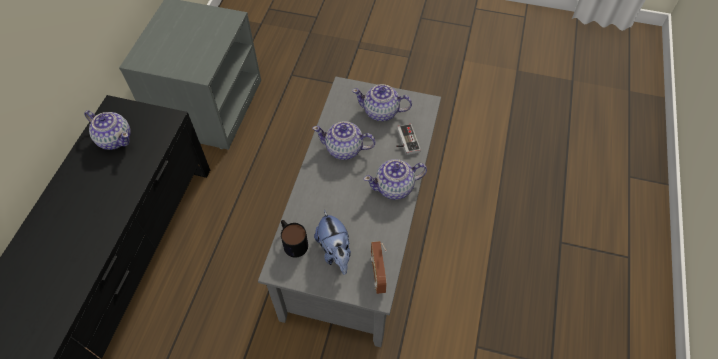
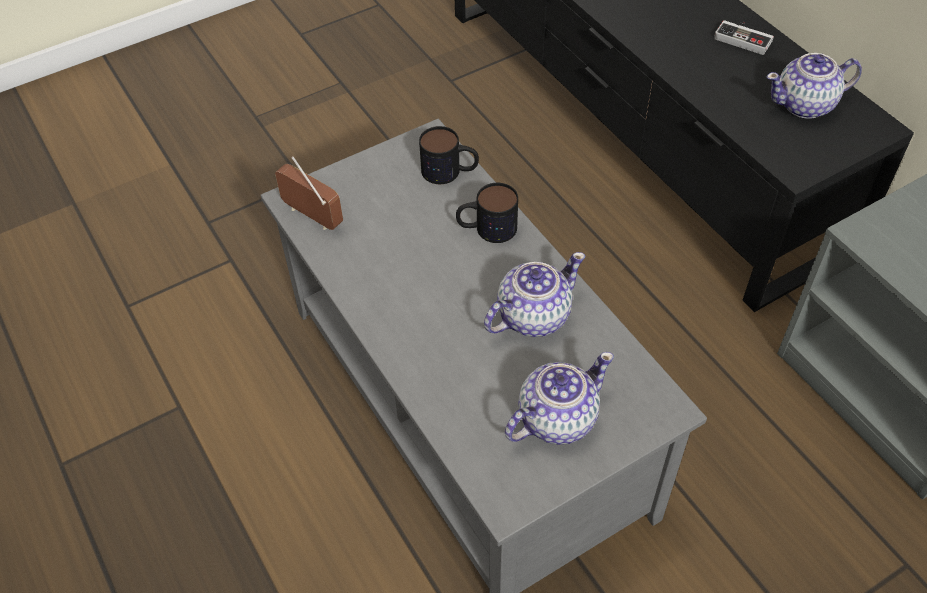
camera: 135 degrees right, 5 degrees down
(314, 198) = (486, 228): none -> mug
(335, 252) = (388, 199): plush toy -> none
(395, 187) = (402, 323): teapot -> none
(405, 141) = (464, 401): game controller -> game controller (744, 37)

